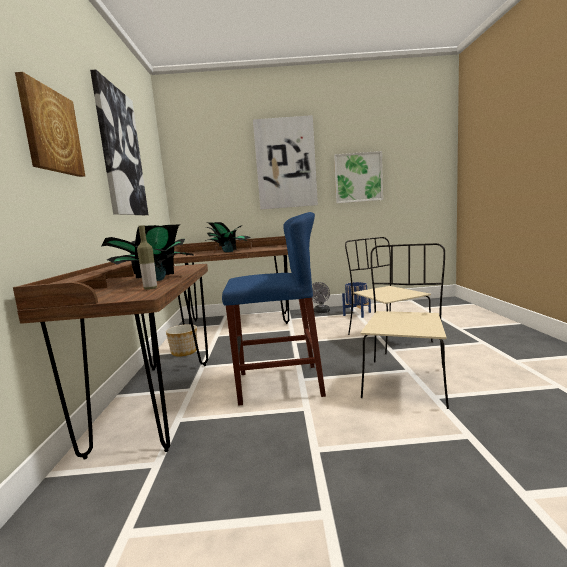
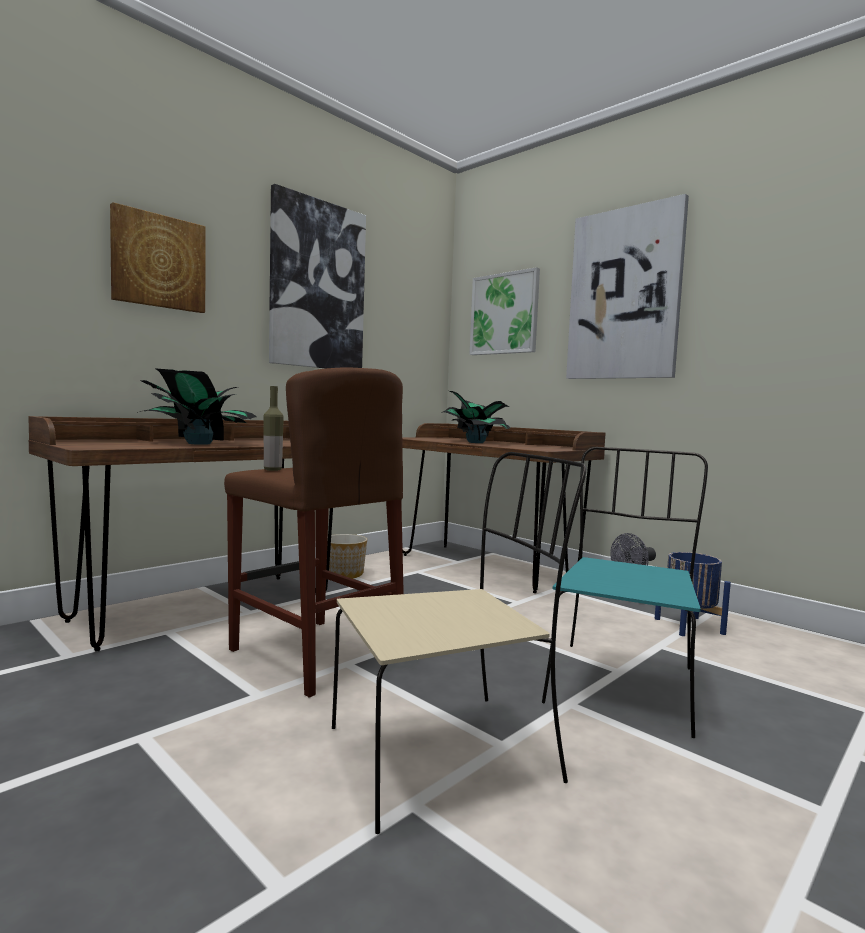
camera: 45 degrees right, 5 degrees down
(150, 288) = (137, 445): bottle -> bottle (272, 470)
(279, 384) = (315, 654): blue stool -> brown stool
(358, 177) = (780, 320): picture -> picture (504, 314)
(386, 338) = (622, 683): beige chair -> turquoise chair

